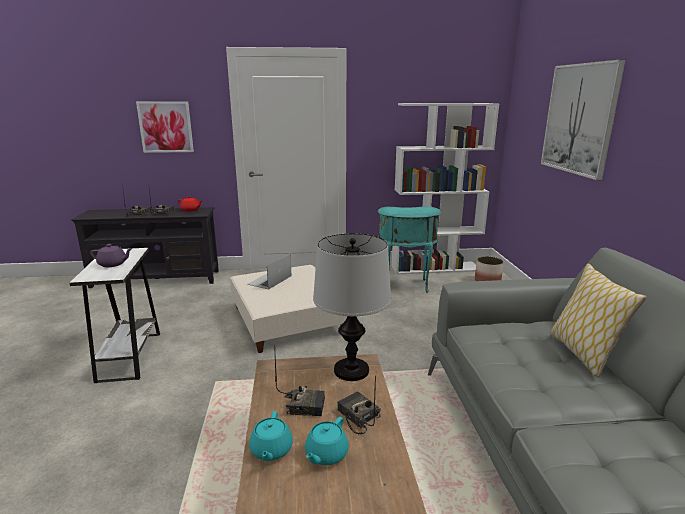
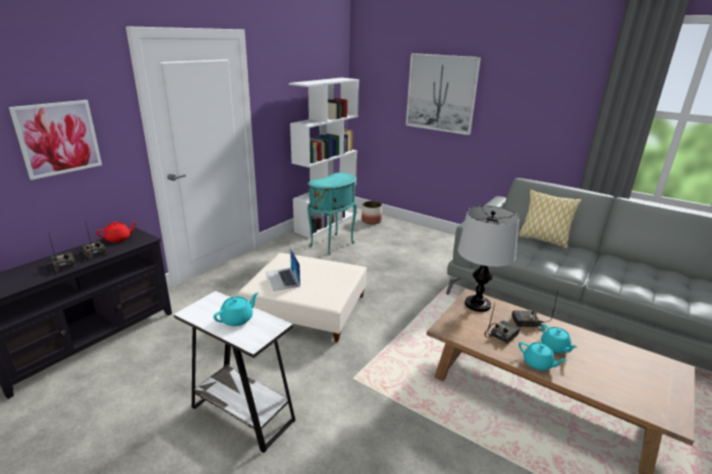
camera: 50 degrees left, 5 degrees up
(113, 264) = (237, 319): purple teapot -> turquoise teapot

